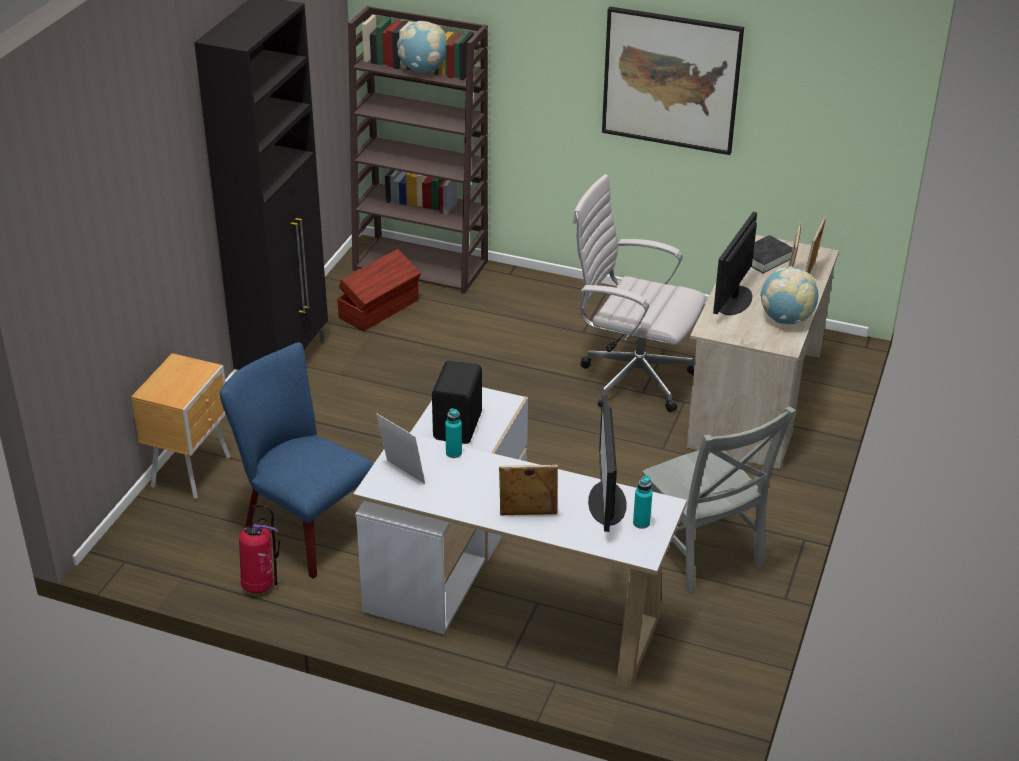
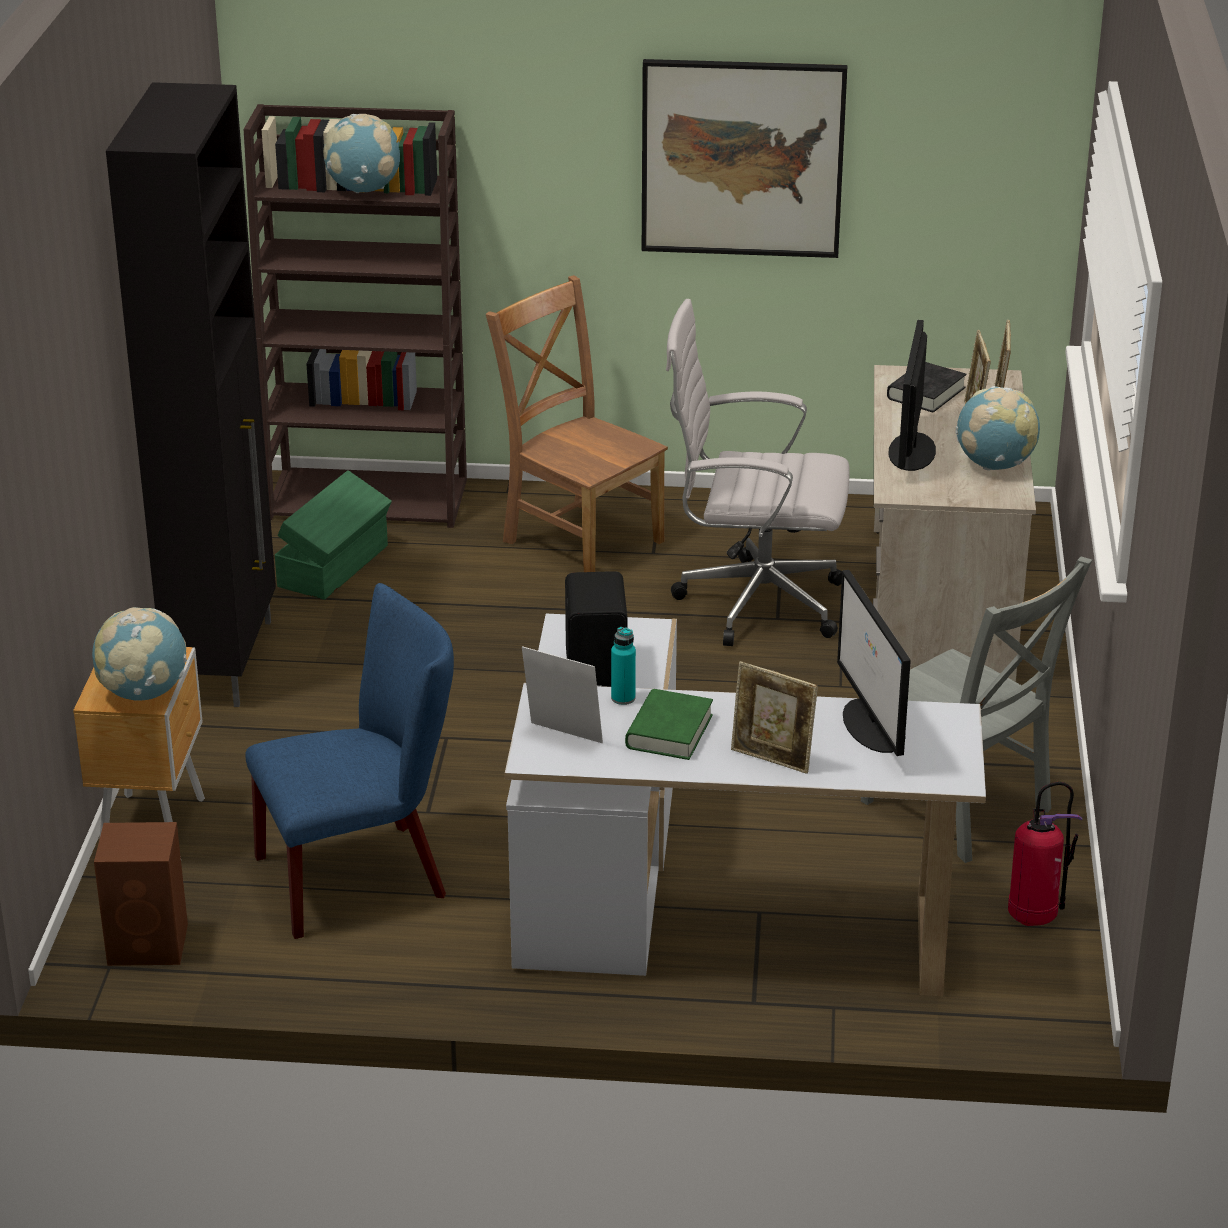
camera: 15 degrees left, 5 degrees down
(155, 551) = (150, 944): none -> brown speaker
(177, 392) = (143, 693): none -> globe
(261, 586) = (339, 962): fire extinguisher -> fire extinguisher (1034, 916)
(302, 527) = (363, 875): blue chair -> blue chair turned 135 degrees clockwise
(380, 309) = (335, 566): brown storage box -> green storage box
(471, 483) = (669, 732): none -> green book
(527, 516) = (772, 759): picture frame -> picture frame turned 135 degrees counterclockwise
(540, 314) = (579, 538): none -> brown chair
(641, 523) = (933, 742): turquoise bottle -> none

